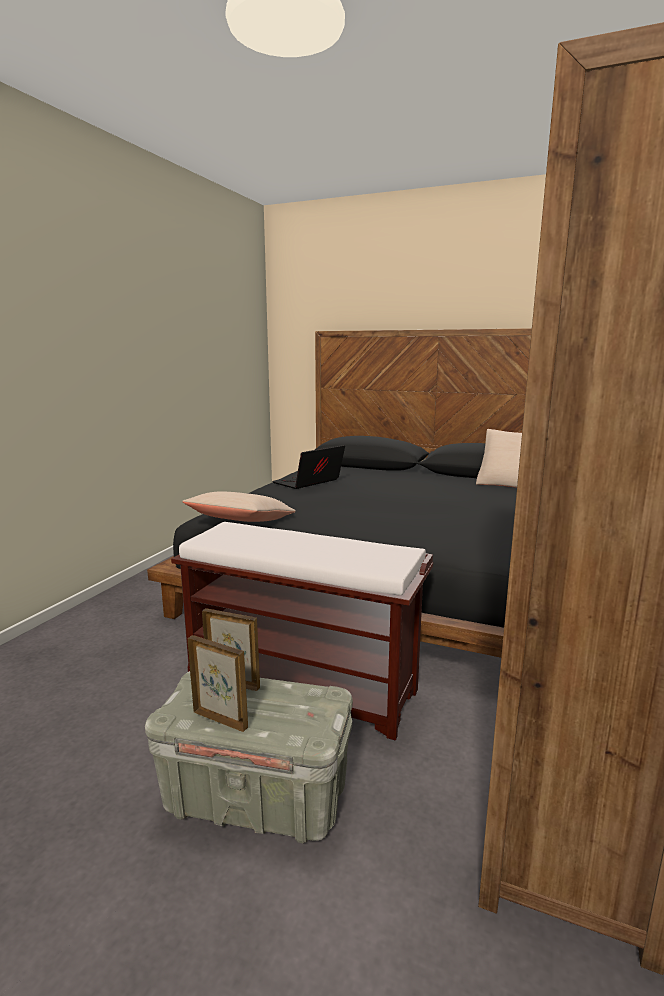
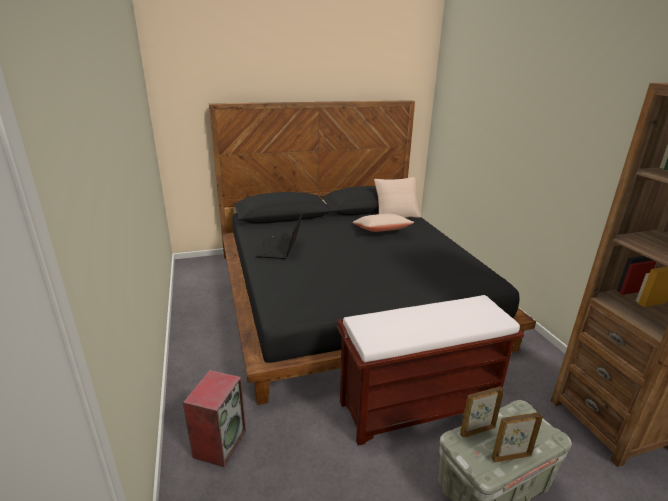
camera: 40 degrees left, 10 degrees up
(98, 627) = (219, 443): none -> speaker
(241, 523) = (314, 308): beige pillow -> beige pillow (381, 231)

